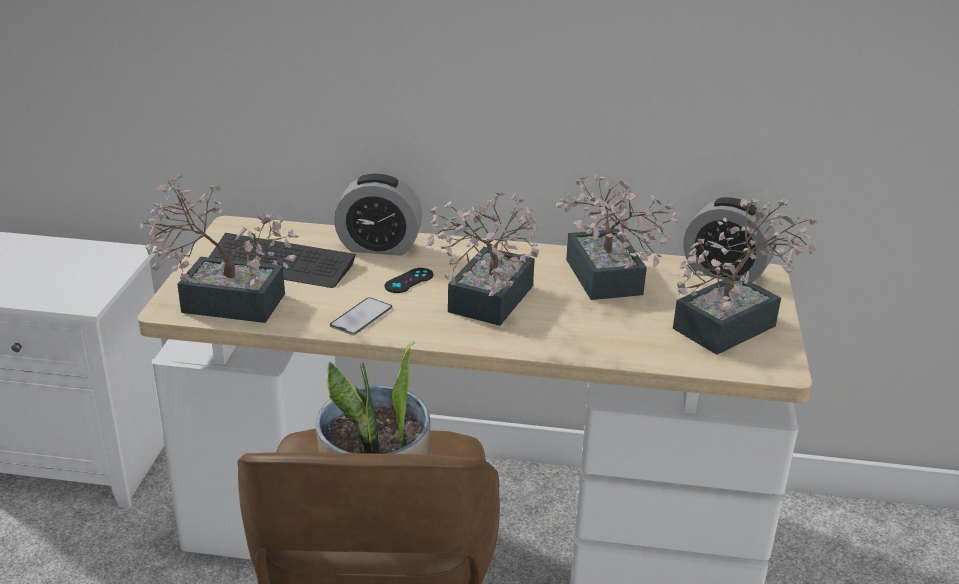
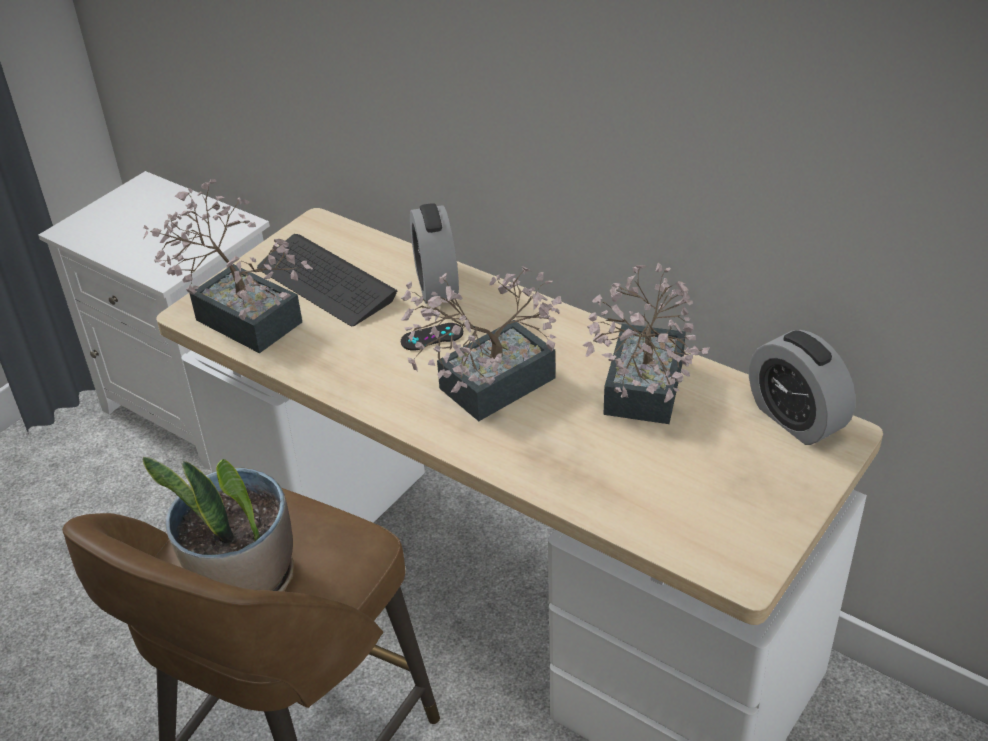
camera: 30 degrees right, 10 degrees up
(361, 317) = (351, 371): phone -> none
(379, 246) = (436, 284): alarm clock -> alarm clock turned 45 degrees clockwise
(733, 324) = (742, 495): potted plant -> none

